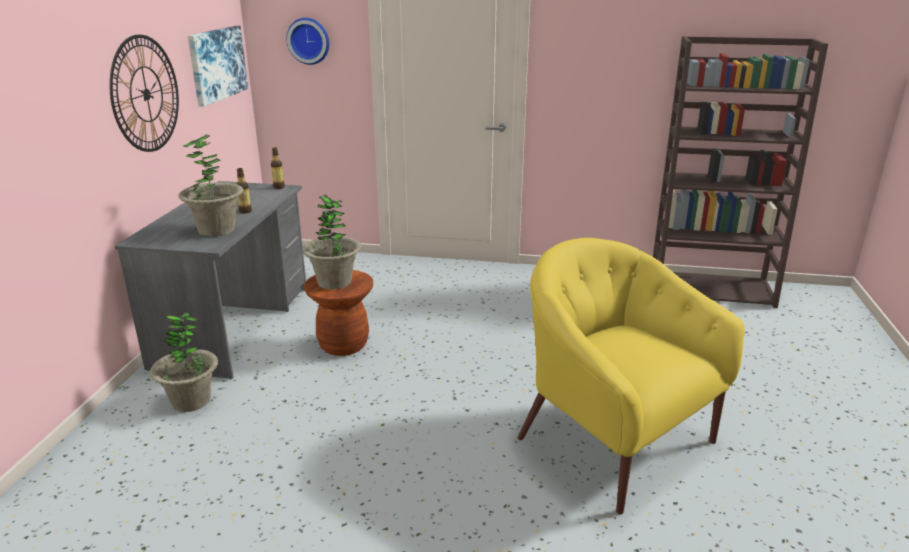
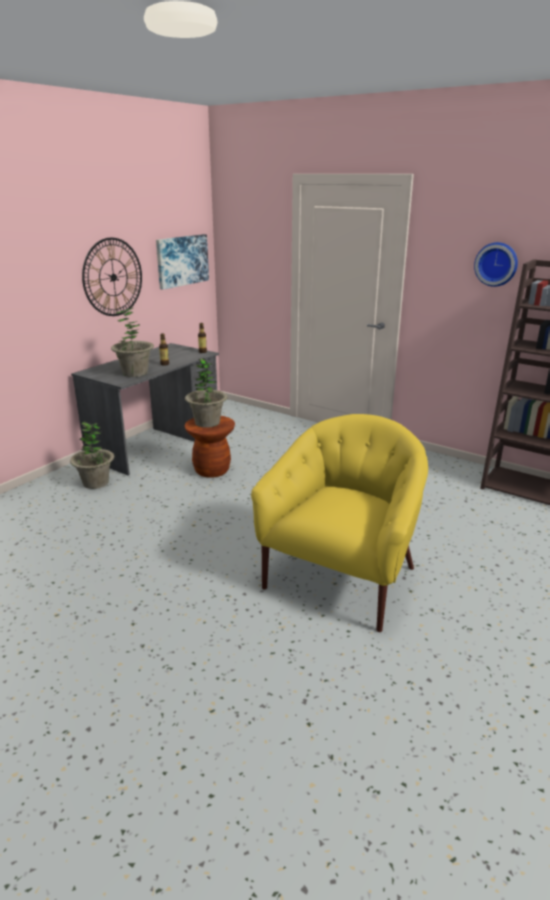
camera: 25 degrees right, 0 degrees up
(309, 41) = (252, 247): wall clock -> wall clock (496, 264)
(613, 440) = (342, 577): yellow armchair -> yellow armchair turned 45 degrees clockwise

